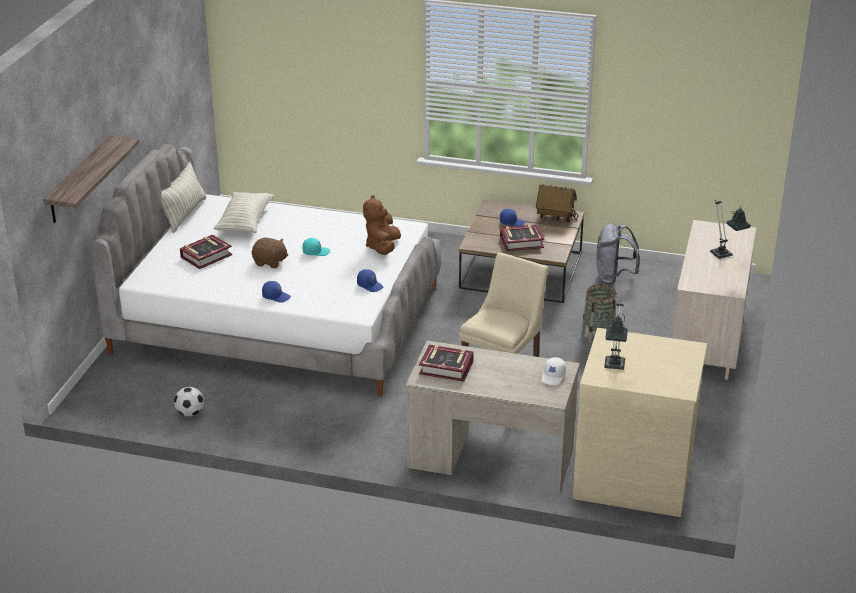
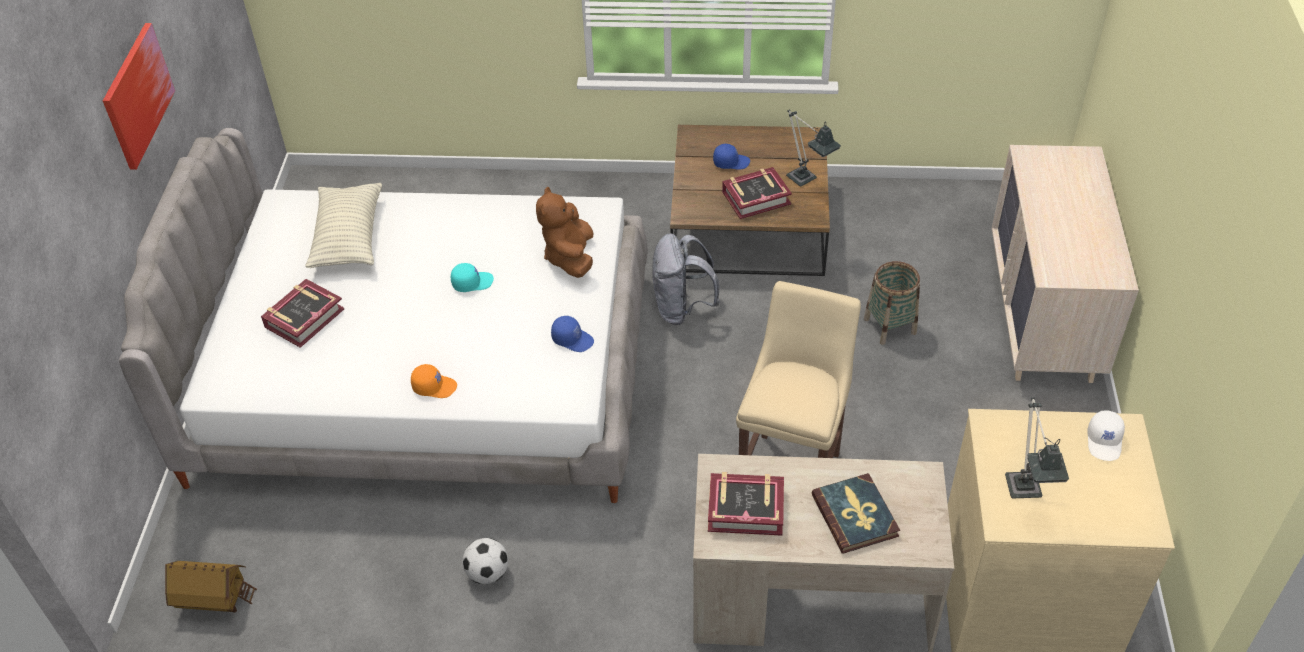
camera: 10 degrees left, 15 degrees up
(79, 180) = (75, 274): shelf -> none
(135, 101) = (137, 95): none -> picture
(184, 214) = (251, 236): pillow -> none
(190, 413) = (336, 590): football -> football (487, 573)
(270, 262) = (407, 315): brown plush toy -> none
(276, 296) = (434, 386): blue cap -> orange cap
(513, 379) = (855, 515): none -> book
(553, 376) = (914, 499): white cap -> white cap (1105, 441)
(556, 217) = (790, 144): toy house -> toy house (214, 600)
(614, 278) = (879, 219): grey backpack -> grey backpack (682, 308)
(724, 256) = (1078, 210): table lamp -> table lamp (806, 181)

